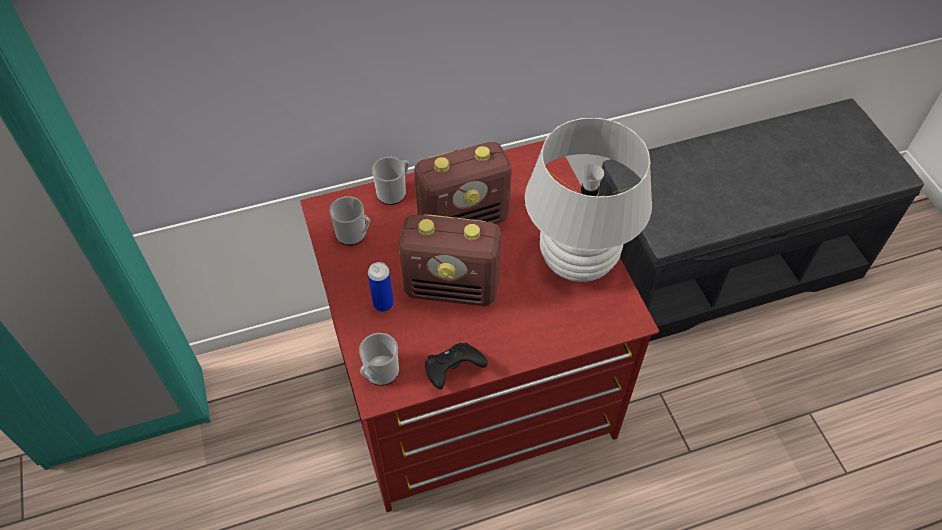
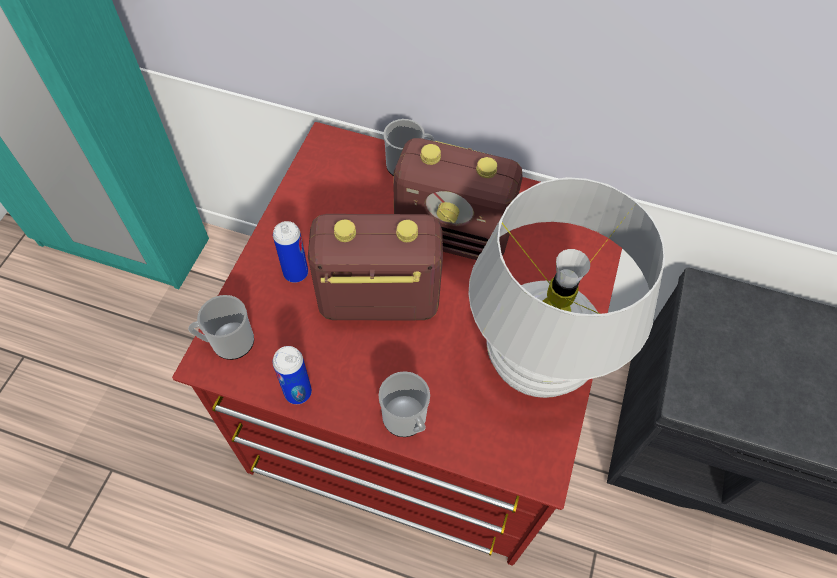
camera: 35 degrees right, 5 degrees up
(354, 235) = (332, 185): mug -> mug (407, 421)
(452, 288) = (377, 301): radio -> radio turned 135 degrees clockwise
(453, 372) = (298, 392): black game controller -> can

